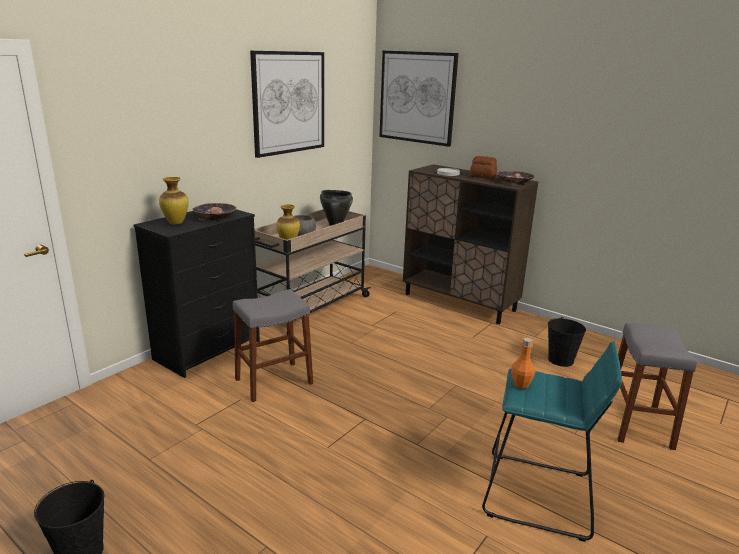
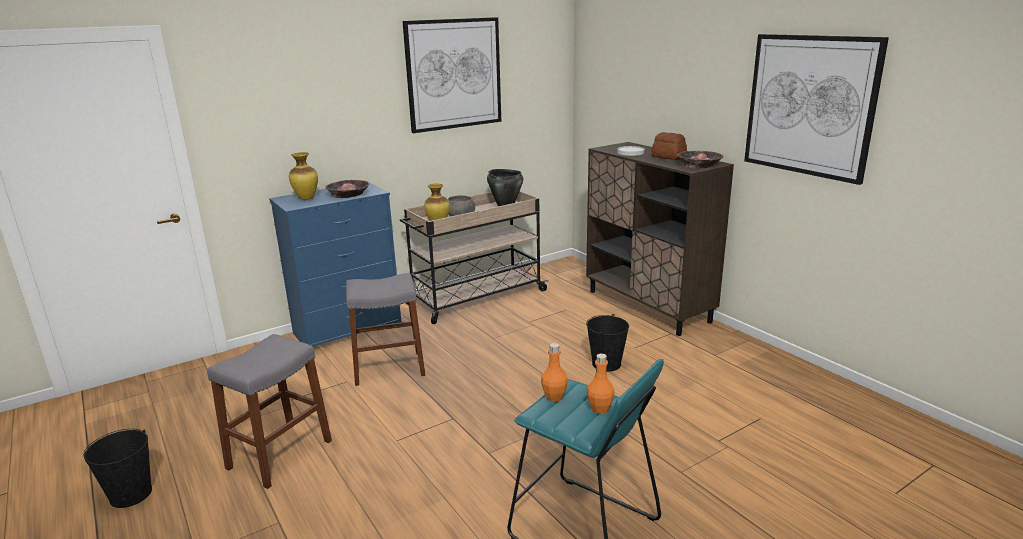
camera: 20 degrees right, 0 degrees up
(208, 349) = (348, 329): black dresser -> blue dresser
(417, 97) = (612, 64): picture -> picture (809, 106)
(561, 360) = (727, 386): black bucket -> black bucket (606, 364)
(564, 389) = (600, 409): none -> orange bottle
(638, 424) = (774, 475): grey stool -> grey stool (280, 454)

